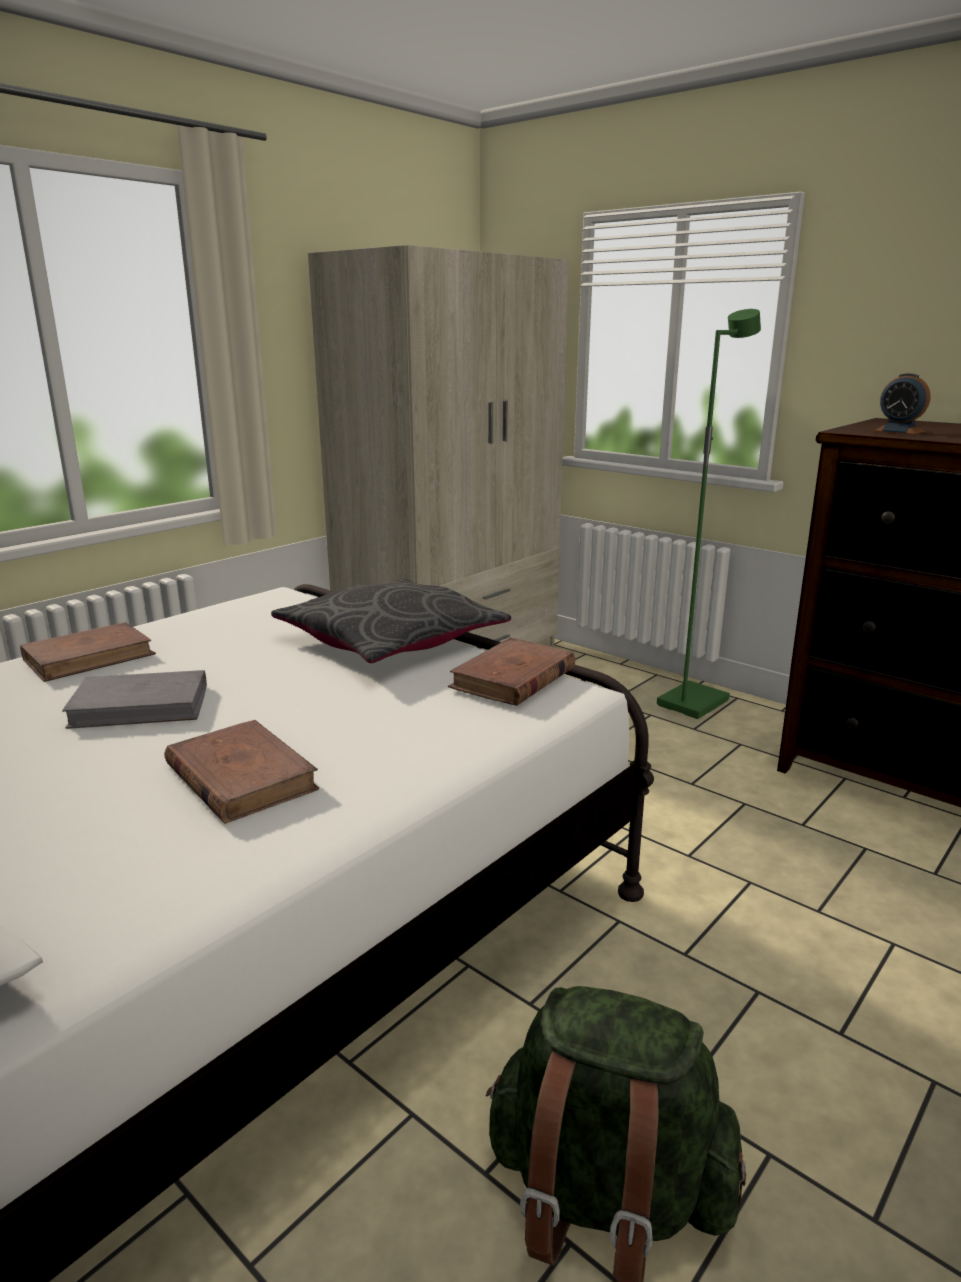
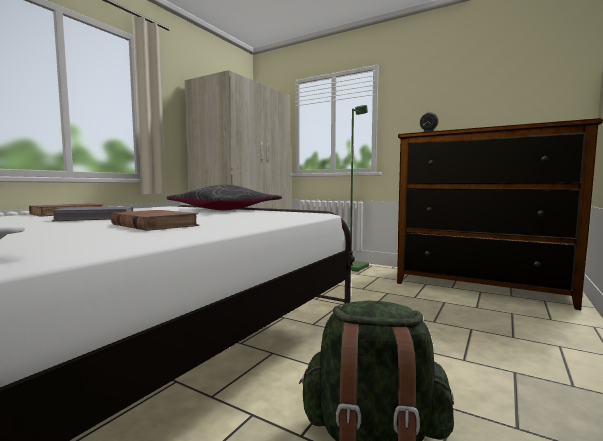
camera: 10 degrees left, 15 degrees down
(513, 678) = (287, 211): brown book -> none

